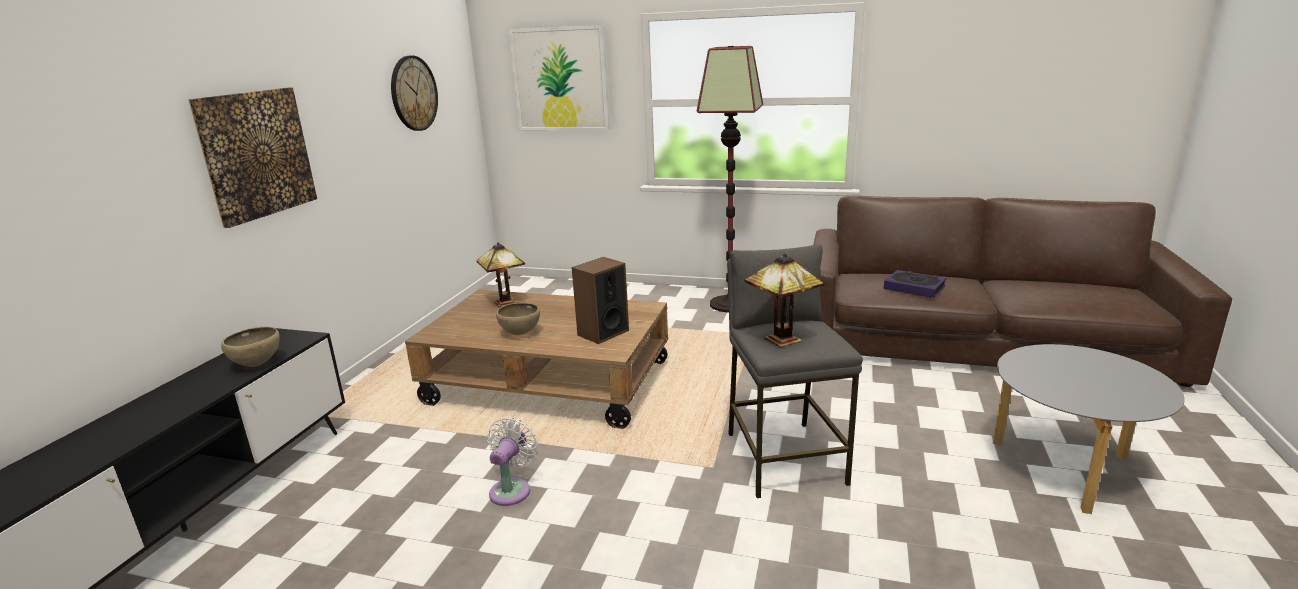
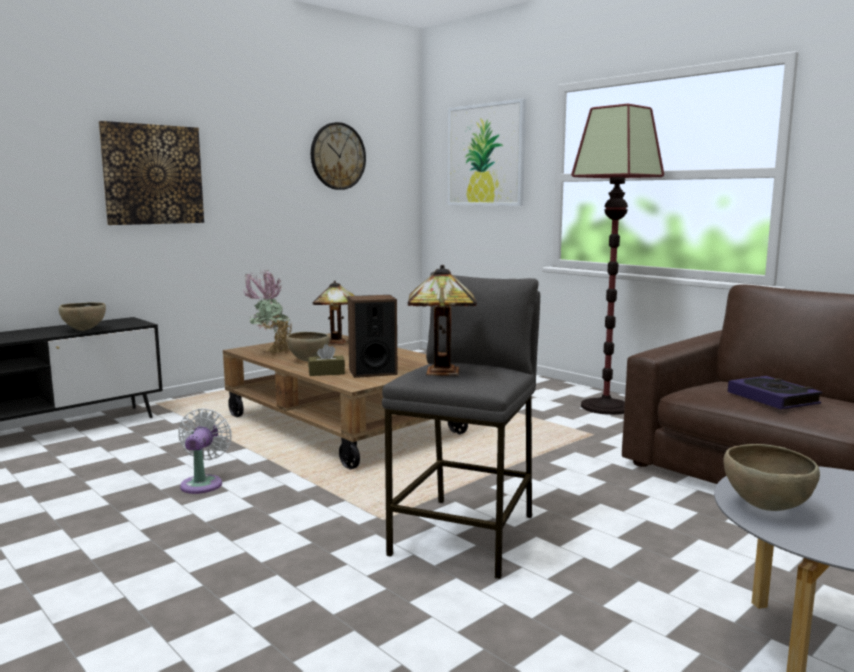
camera: 30 degrees right, 10 degrees down
(464, 332) = (271, 352): none -> potted plant
(512, 489) = (203, 483): white fan -> white fan turned 45 degrees counterclockwise
(564, 345) = (326, 373): none -> brown tissue box
(1051, 390) = (765, 508): none -> brown bowl

